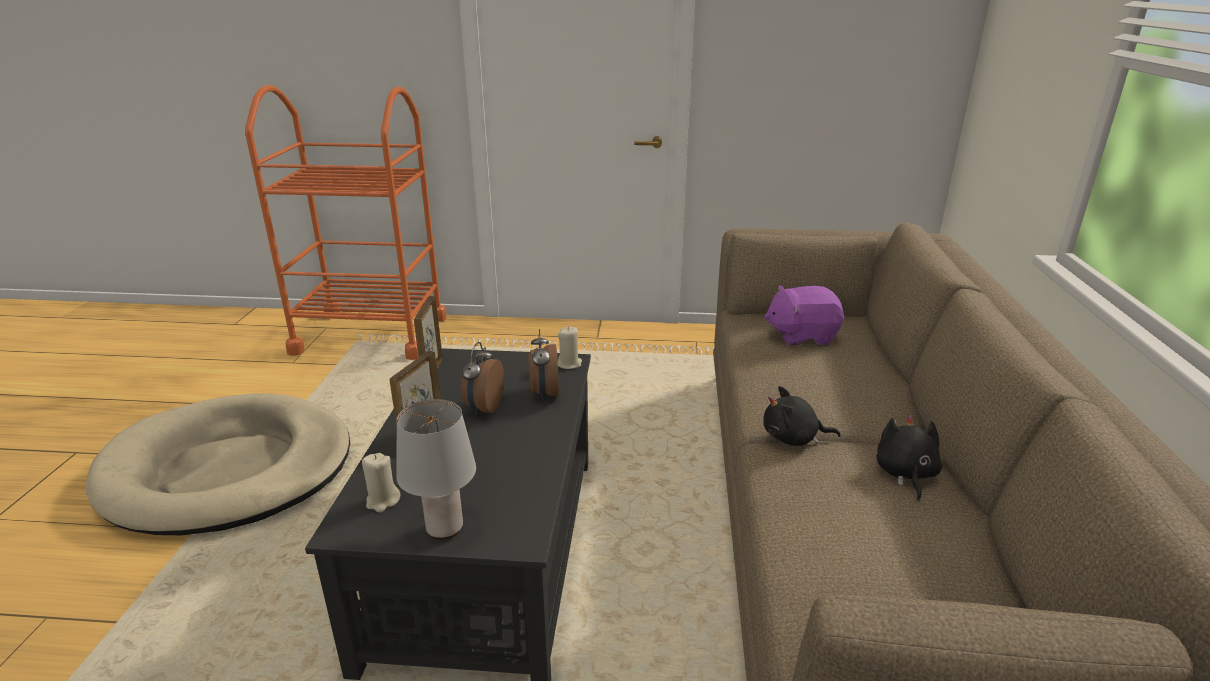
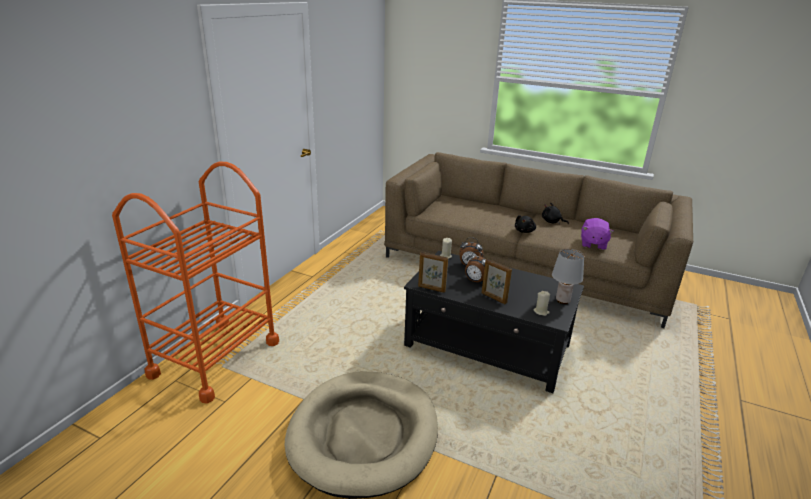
camera: 70 degrees left, 0 degrees up
(801, 335) = (453, 208): purple plush toy -> purple plush toy (593, 244)

